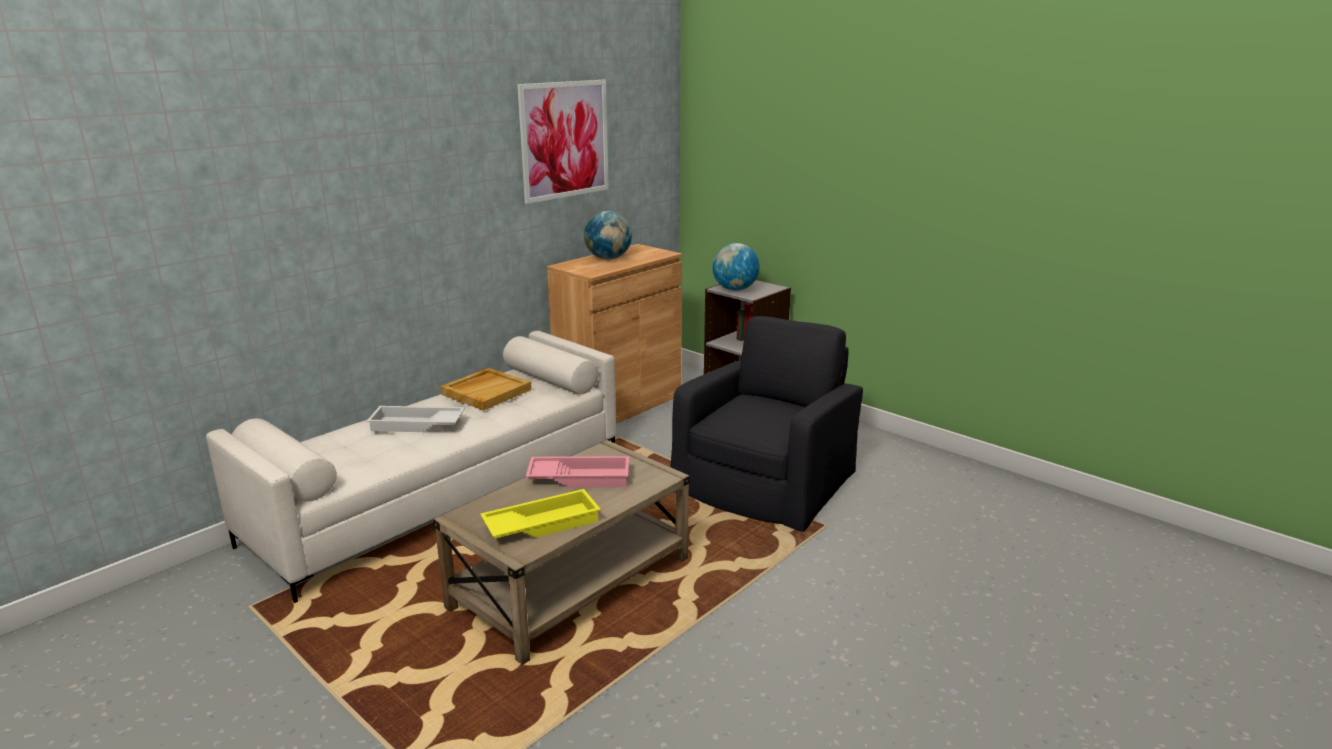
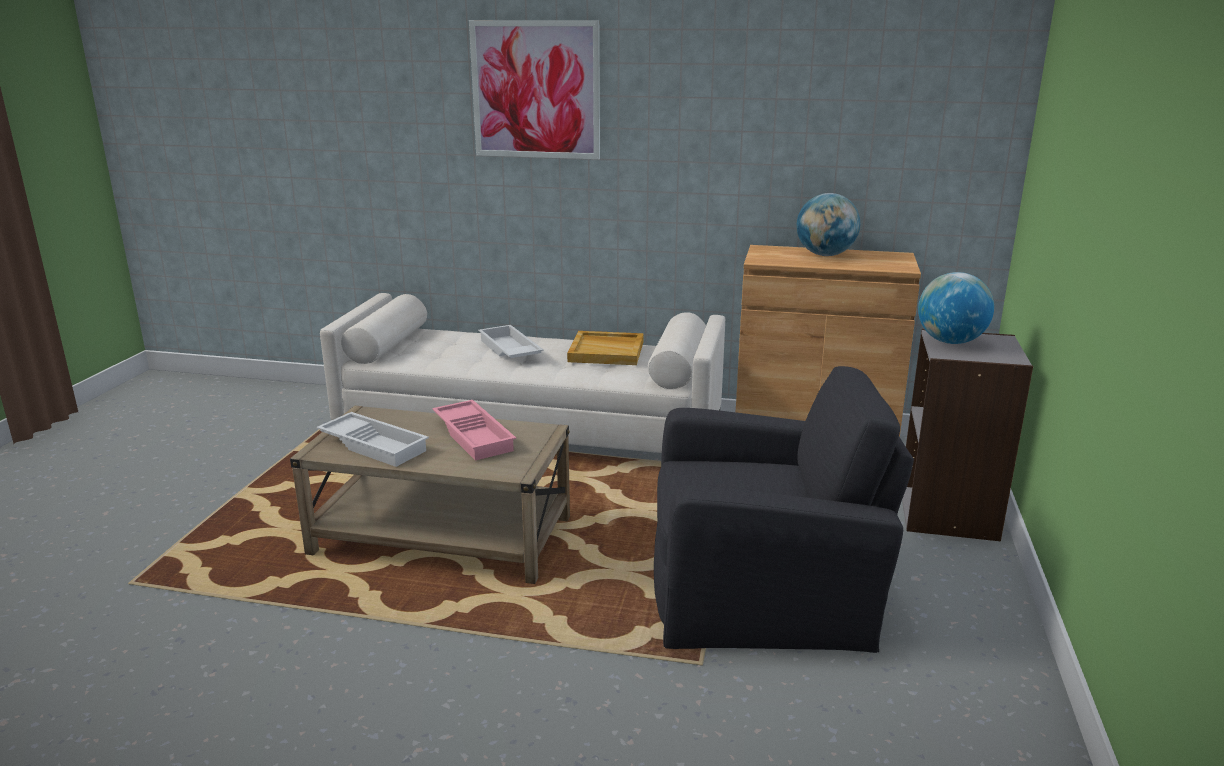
camera: 60 degrees right, 0 degrees up
(542, 523) = (375, 445): yellow tray -> white tray
(564, 140) = (802, 96): picture -> picture (535, 90)

